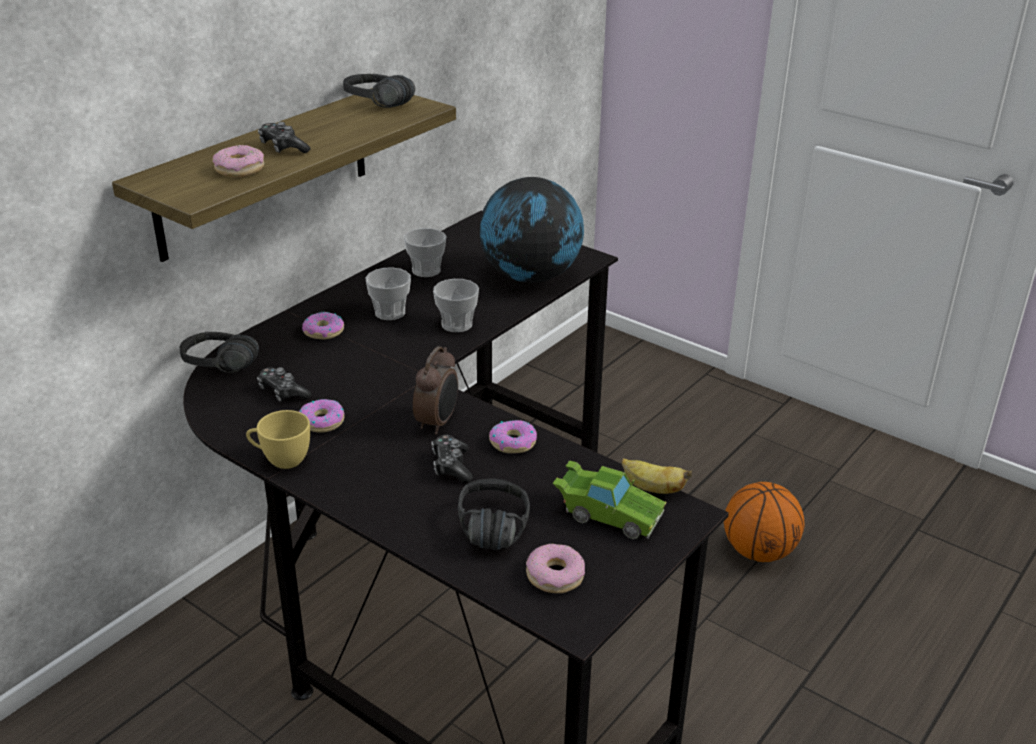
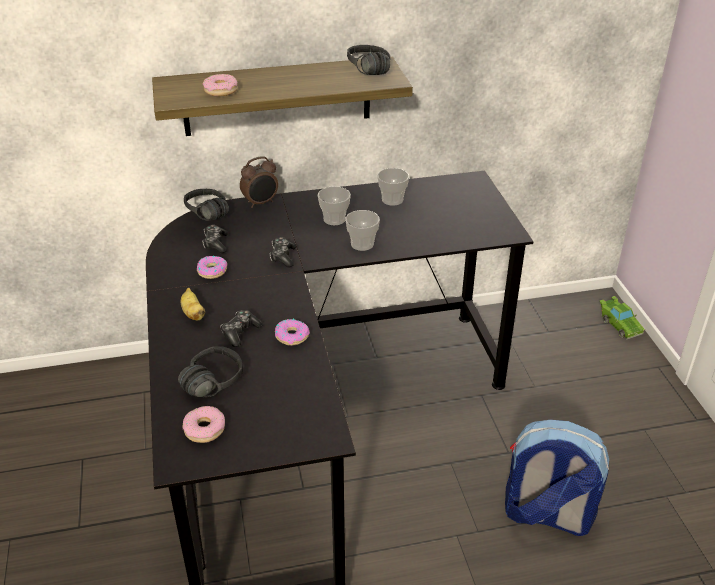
camera: 40 degrees right, 5 degrees up
(281, 460) = (165, 283): yellow cup -> none
(283, 148) = (265, 84): game controller -> game controller (283, 257)
(323, 331) = (283, 215): donut -> none
(438, 422) = (268, 302): alarm clock -> alarm clock (261, 203)
(531, 277) = (452, 231): globe -> none
(607, 515) = (282, 411): green toy car -> green toy car (619, 325)
(652, 489) = (330, 410): banana -> banana (193, 313)
(758, 552) = (546, 515): basketball -> backpack

